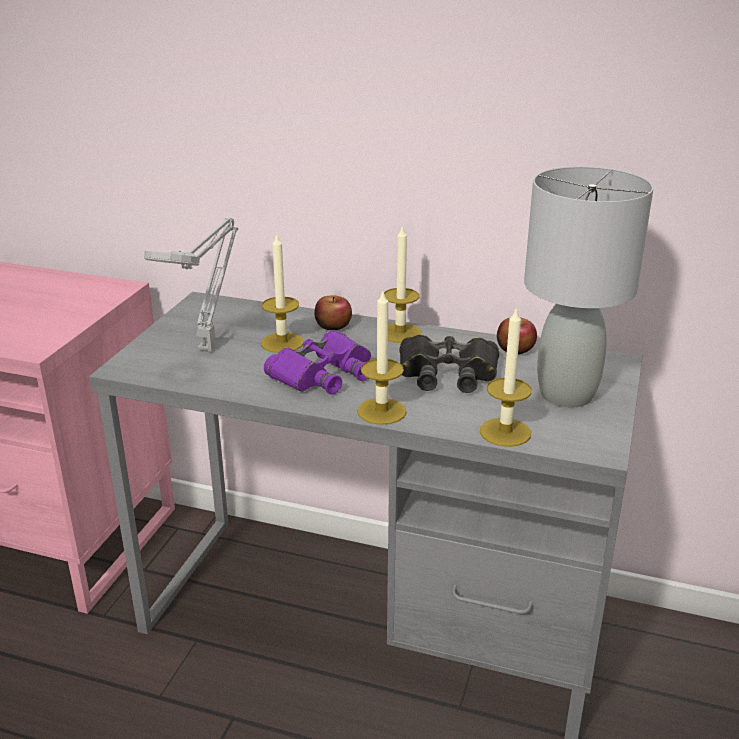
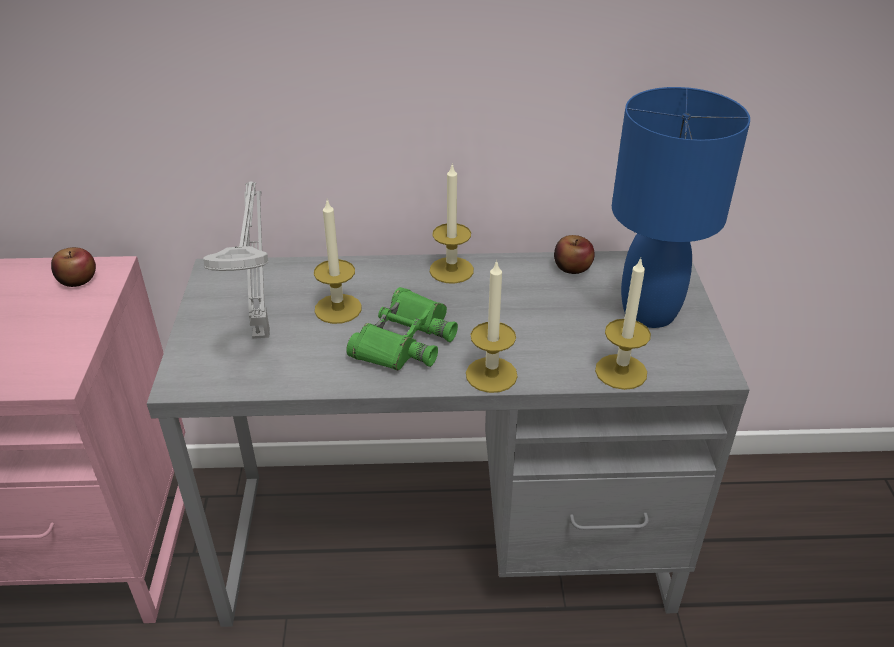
camera: 20 degrees left, 10 degrees up
(323, 373) = (405, 340): purple binoculars -> green binoculars
(333, 326) = (378, 275): apple -> apple (78, 279)
(447, 373) = (526, 311): black binoculars -> none
(567, 395) = (650, 313): grey table lamp -> blue table lamp

